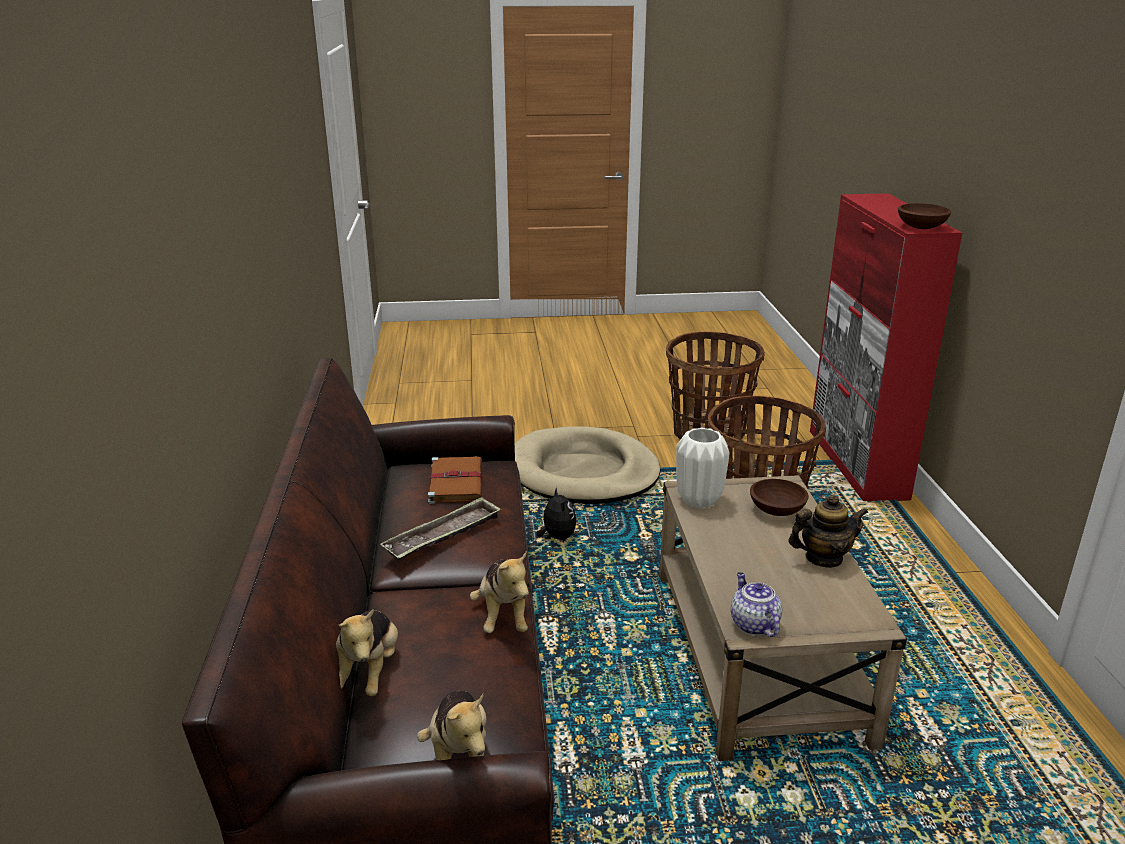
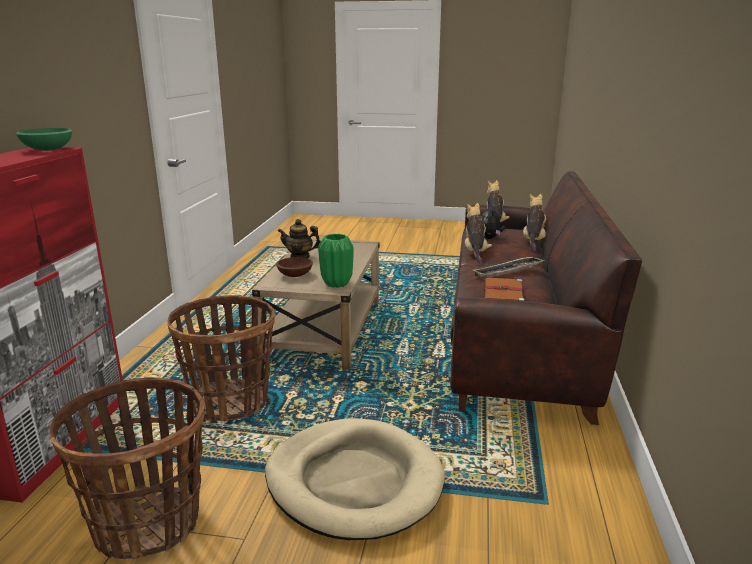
camera: 165 degrees left, 5 degrees down
(557, 537) = (412, 410): plush toy -> plush toy (490, 238)
(699, 500) = (336, 283): white vase -> green vase
(753, 624) = (361, 244): teapot -> none
(920, 227) = (47, 149): brown bowl -> green bowl

